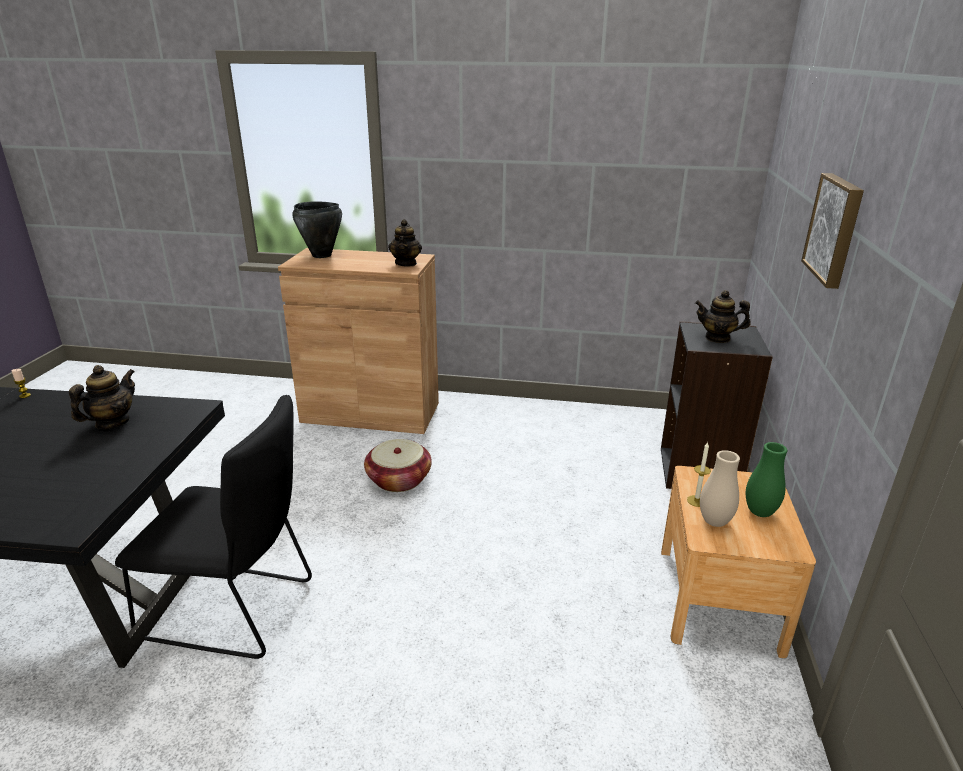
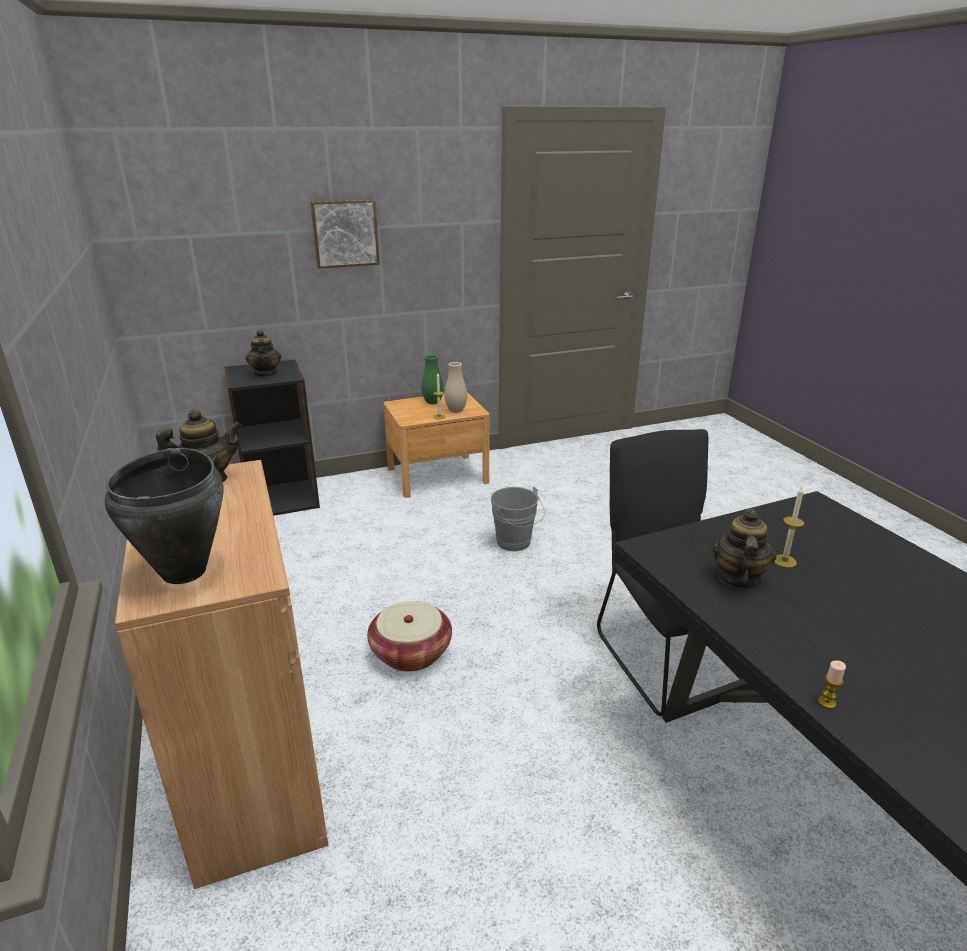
camera: 120 degrees left, 0 degrees up
(82, 451) = (784, 561): none -> candle
(112, 422) = (738, 578): teapot -> teapot turned 105 degrees clockwise
(495, 597) = (515, 544): none -> grey bucket

